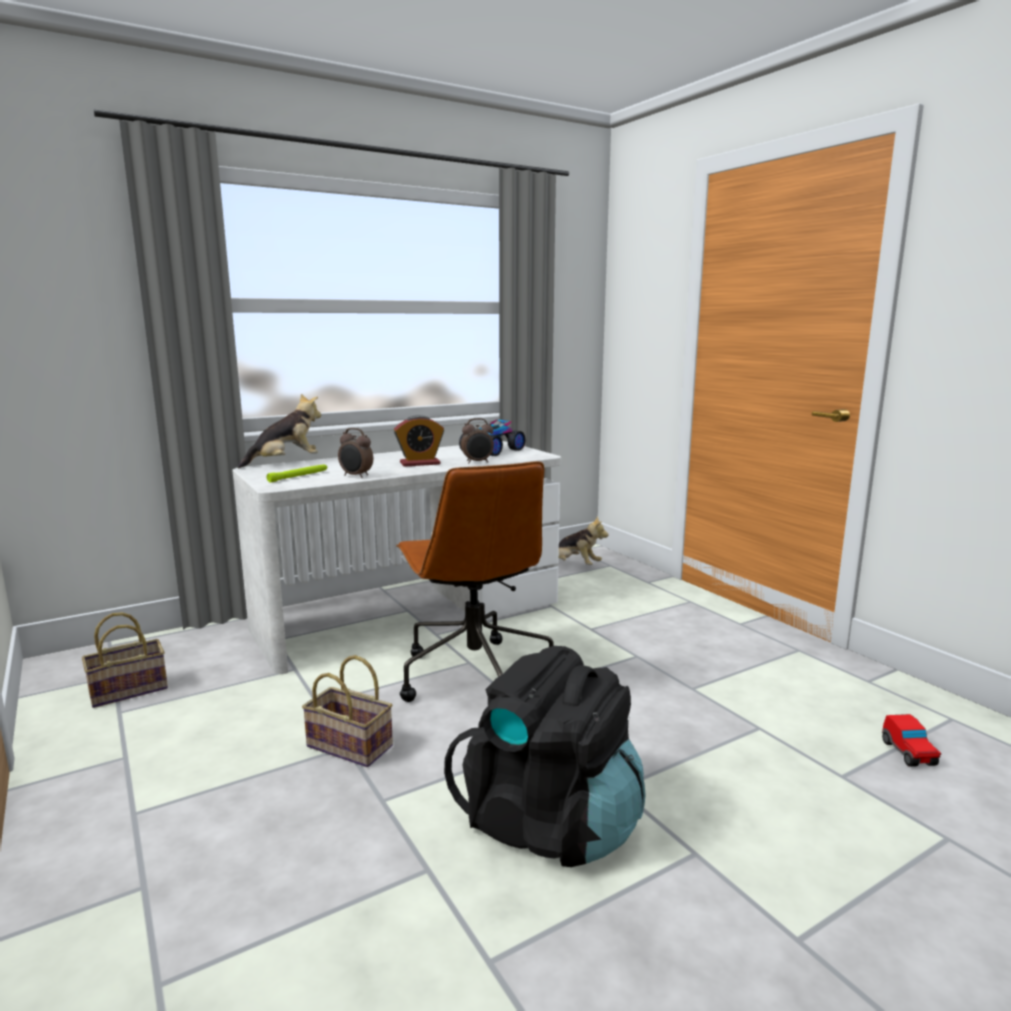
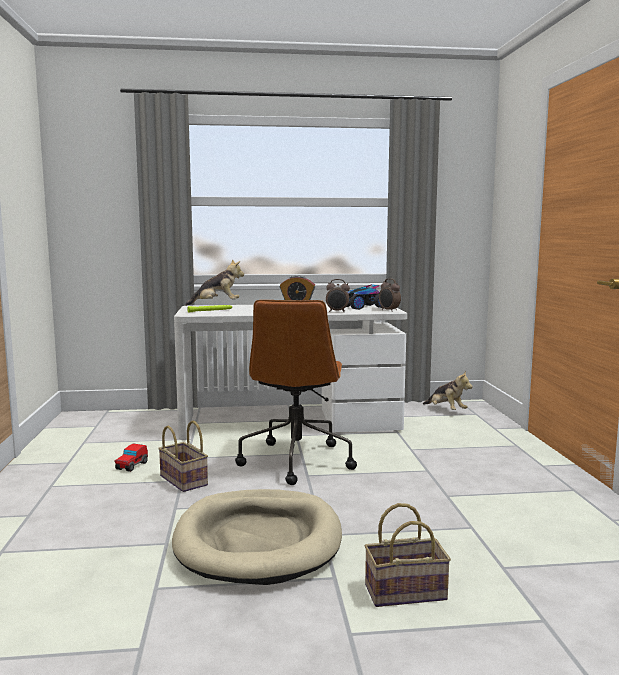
camera: 25 degrees right, 5 degrees down
(130, 689) = (98, 433): basket -> basket (406, 591)
(356, 476) = (243, 313): alarm clock -> alarm clock (389, 310)
(550, 823) = (258, 541): black backpack -> beige dog bed
(908, 753) = (583, 568): toy car -> toy car (131, 466)

